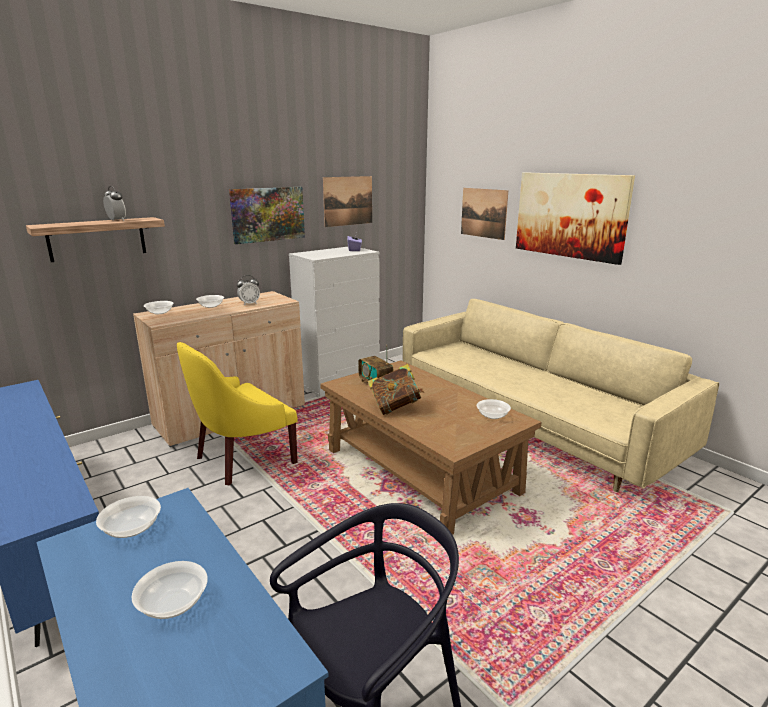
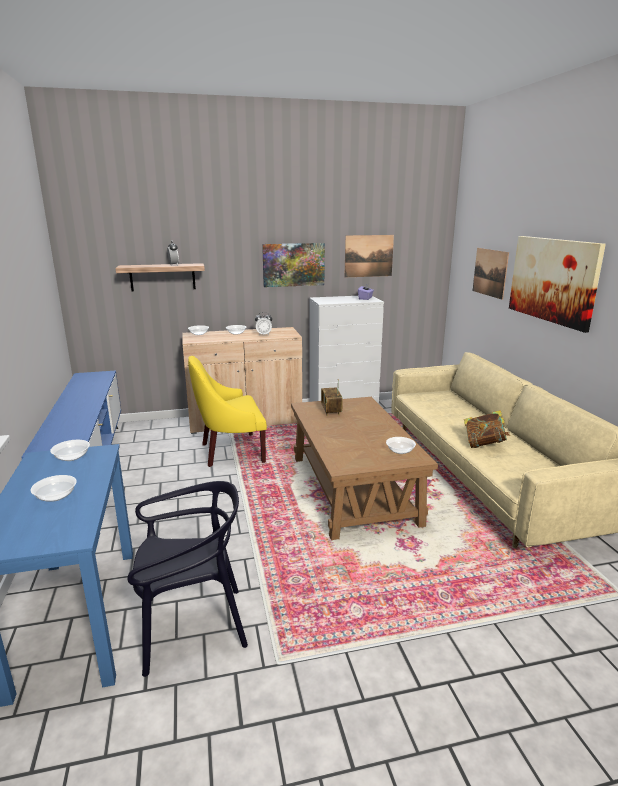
camera: 25 degrees right, 0 degrees up
(395, 407) = (328, 430): book -> book (484, 444)

